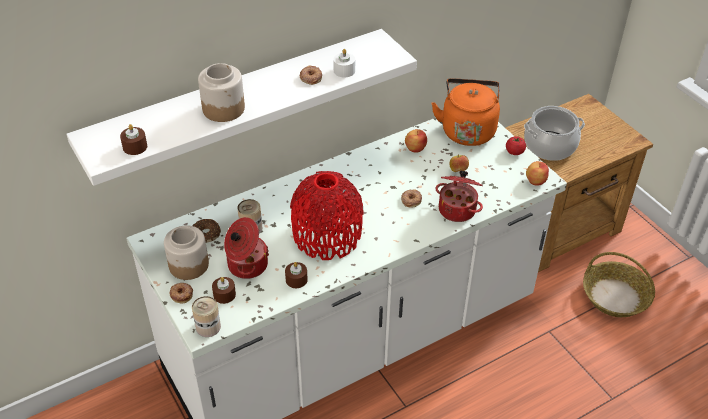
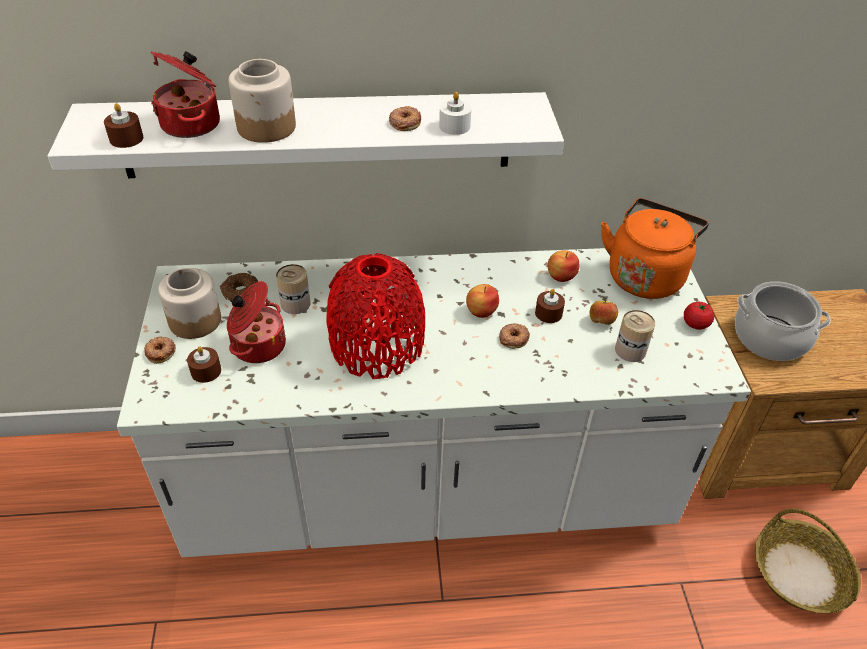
camera: 25 degrees right, 0 degrees up
(208, 327) = (158, 403): can -> can (630, 350)
(296, 280) = (301, 385): brown candle -> brown candle (548, 313)
(457, 209) = (568, 372): cooking pot -> cooking pot (193, 124)
(535, 181) = (704, 372): apple -> apple (481, 311)

